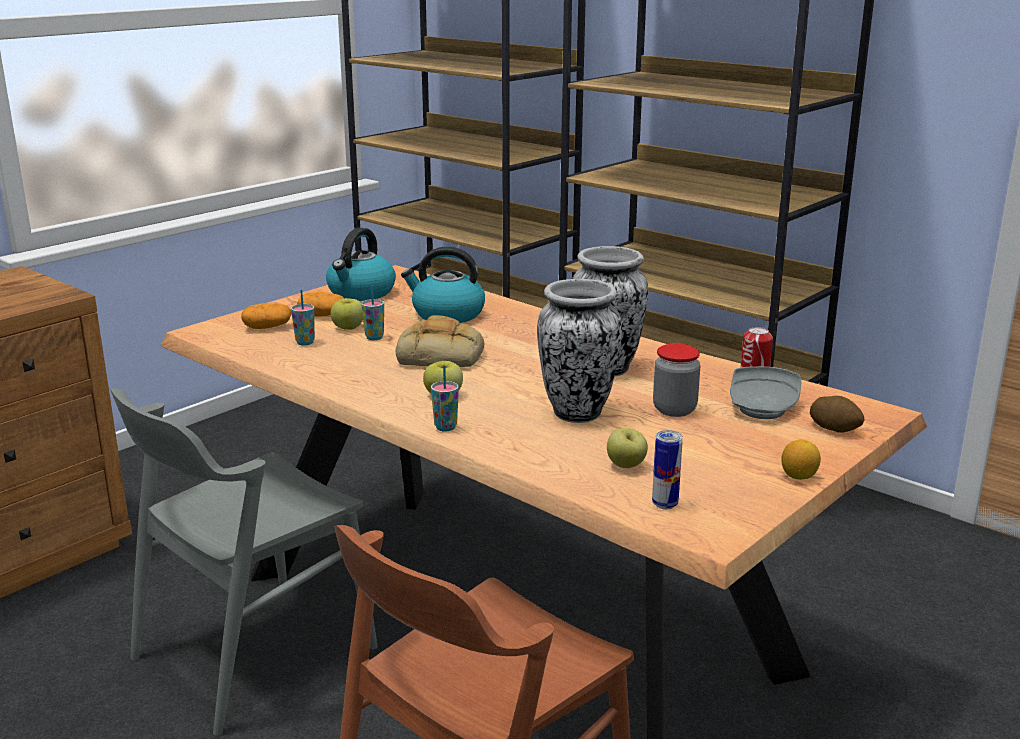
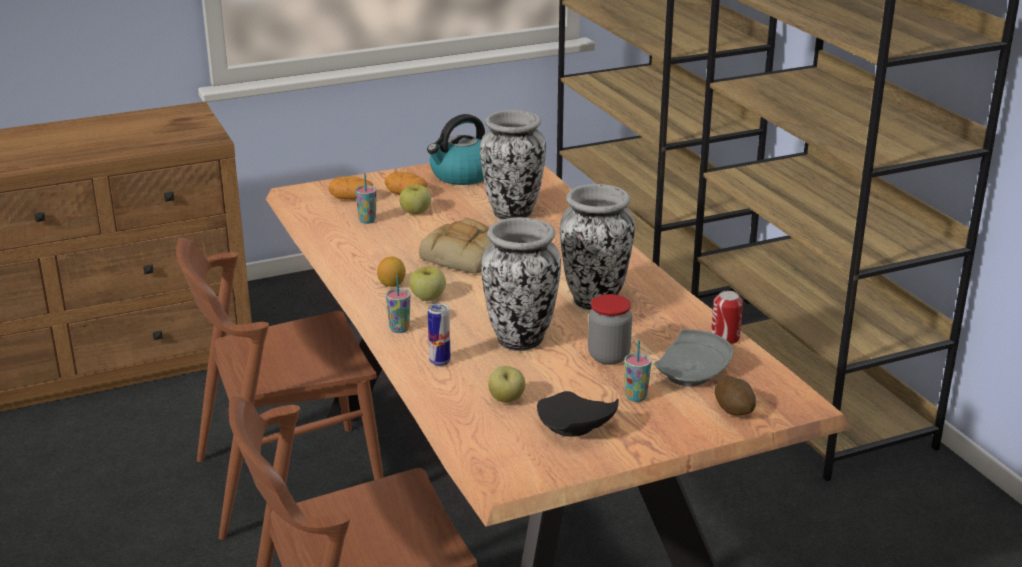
camera: 25 degrees right, 5 degrees up
(253, 652) = (288, 480): grey chair -> brown chair
(374, 337) = (428, 227): cup -> cup (636, 397)
(447, 314) = (513, 213): kettle -> vase
(664, 504) = (499, 442): can -> can (440, 362)
(719, 475) = (575, 428): none -> black plate
(798, 476) = (643, 447): lemon -> lemon (392, 284)

